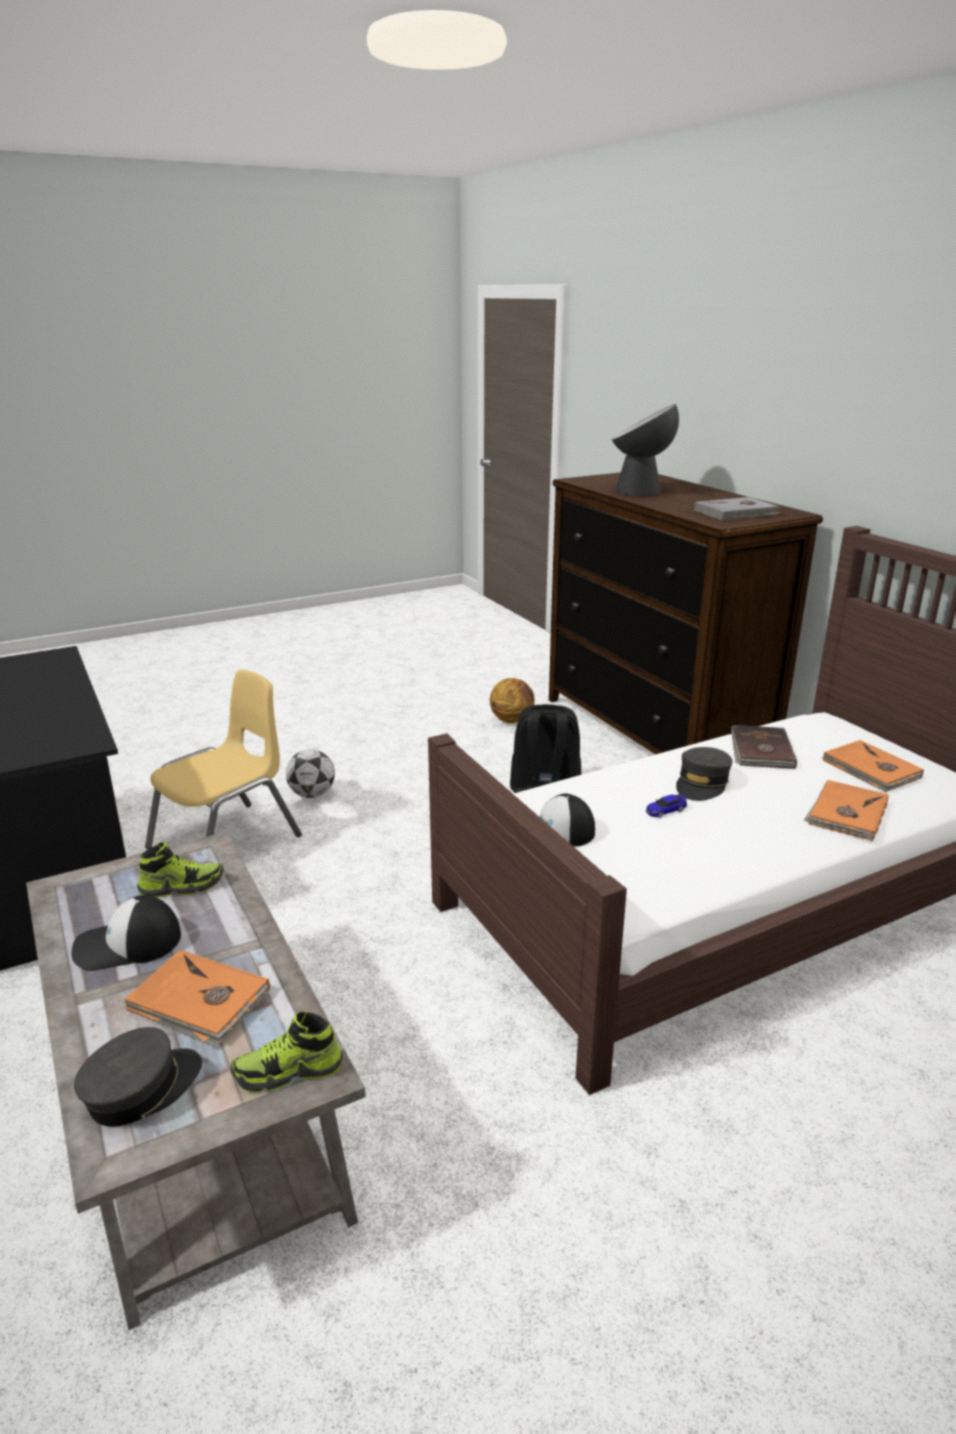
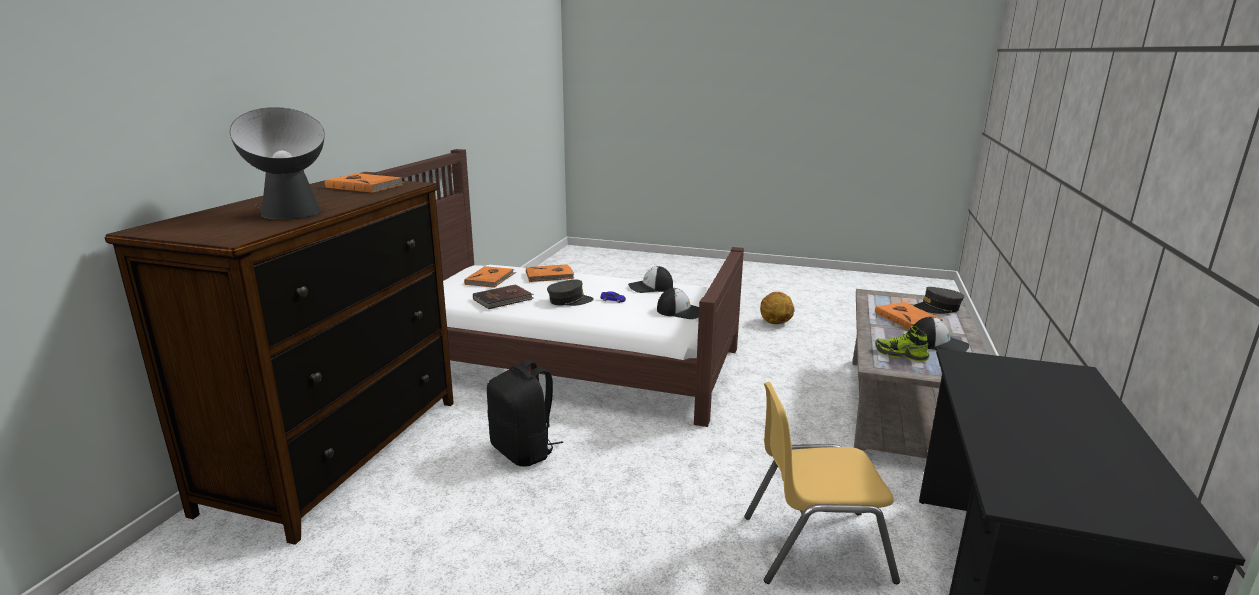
camera: 135 degrees left, 5 degrees down
(288, 1072) = (880, 296): shoe -> none
(312, 794) = (693, 560): football -> none
(512, 720) = (383, 539): basketball -> basketball (775, 323)
(688, 865) = (650, 287): none -> cap
(737, 513) = (365, 186): grey book -> orange book

